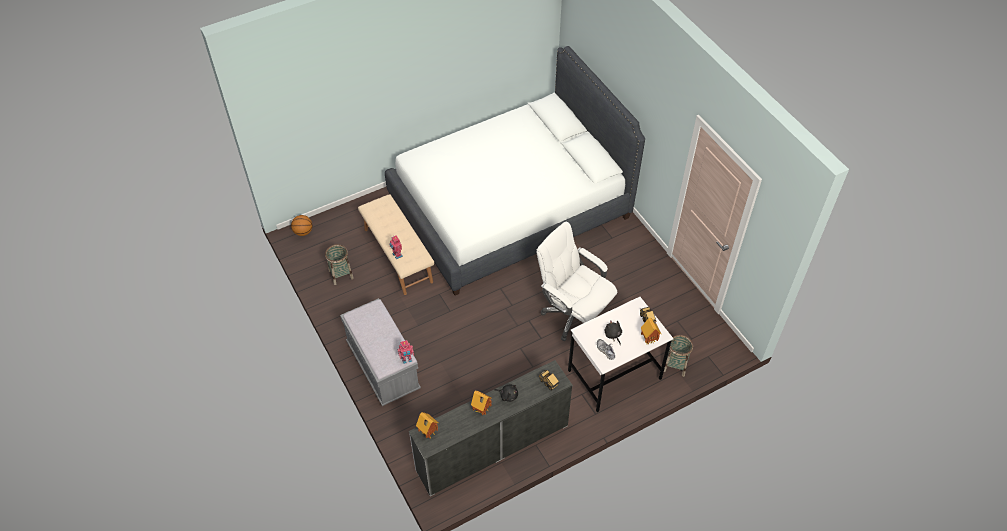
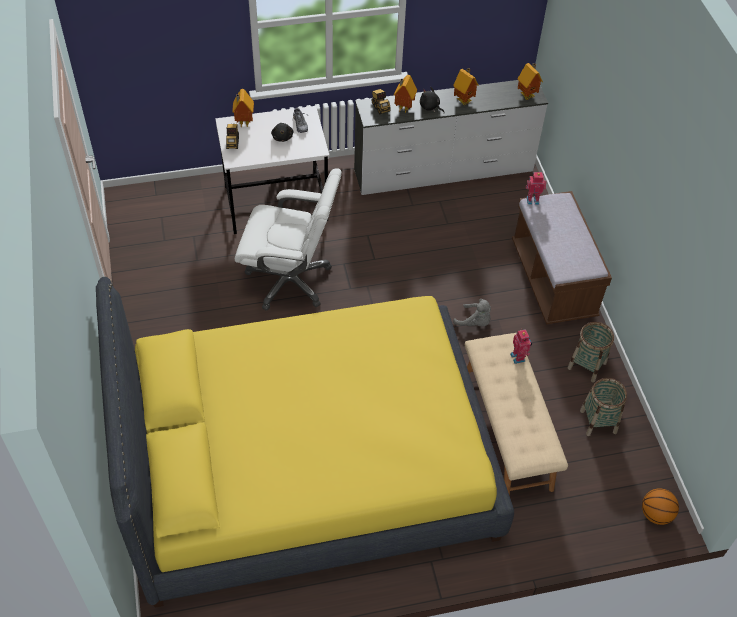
camera: 165 degrees left, 0 degrees up
(383, 367) = (553, 280): grey bench -> brown bench
(434, 319) = (474, 322): none -> grey plush toy
(510, 208) = (307, 465): white bed -> yellow bed
(530, 387) = (403, 108): none -> toy house
(573, 315) = (290, 280): white office chair -> white office chair turned 45 degrees counterclockwise
(675, 365) = (199, 195): basket -> basket (587, 365)

